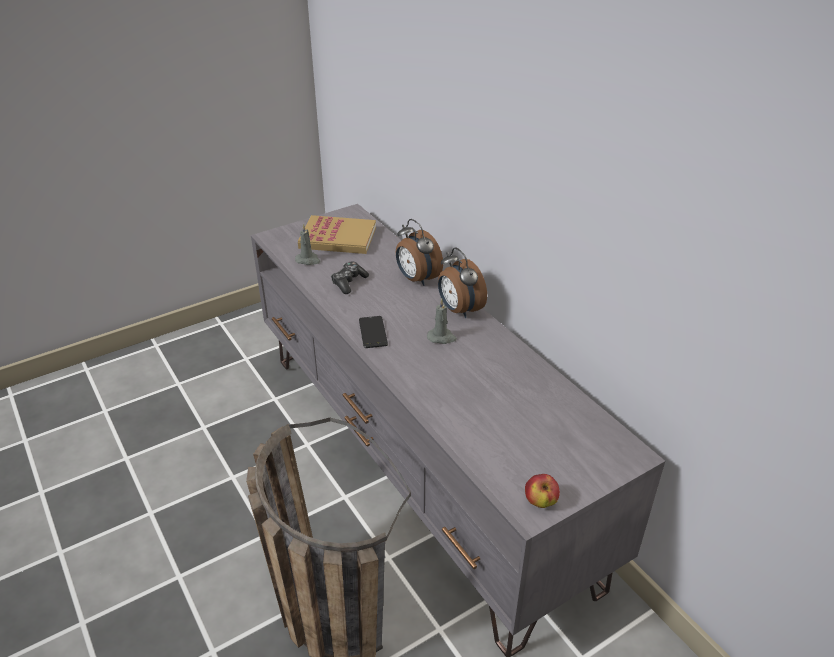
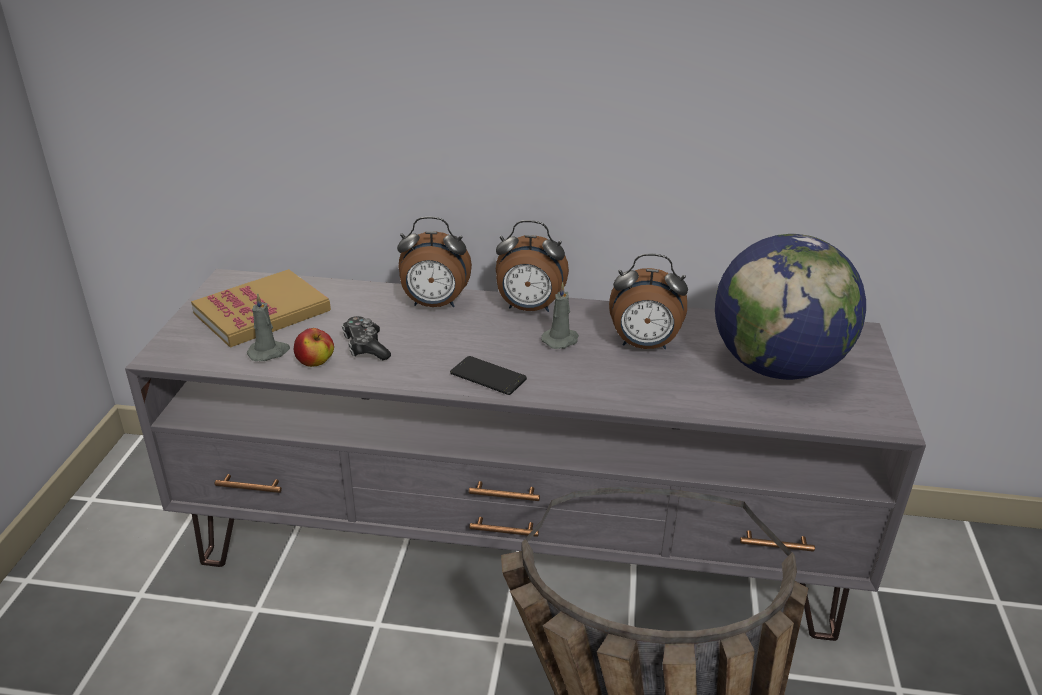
camera: 50 degrees left, 5 degrees down
(479, 369) = (644, 345): none -> alarm clock
(530, 434) = (776, 367): none -> globe
(540, 502) = (879, 410): apple -> apple (315, 363)

